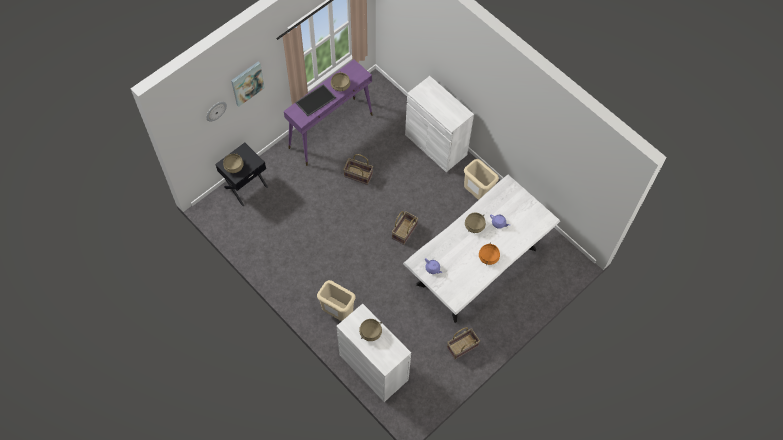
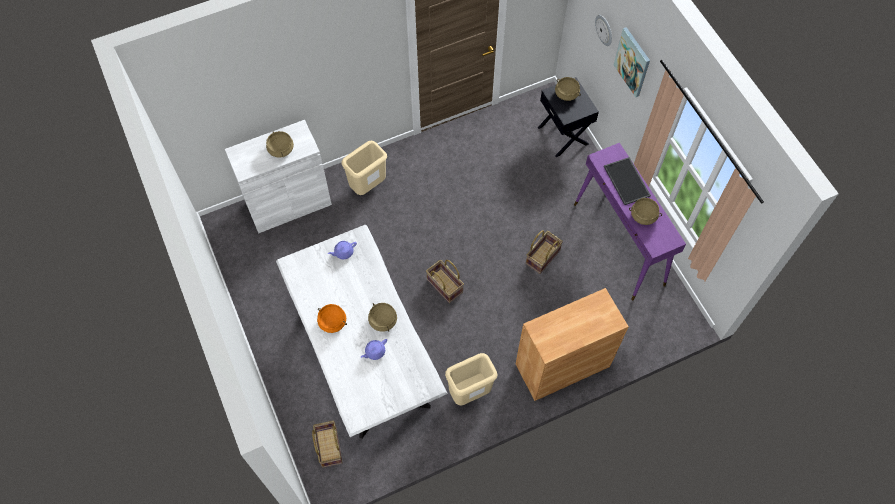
camera: 110 degrees right, 0 degrees up
(436, 145) = (562, 365): white cabinet -> brown cabinet
(462, 347) = (270, 301): basket -> basket (328, 447)

